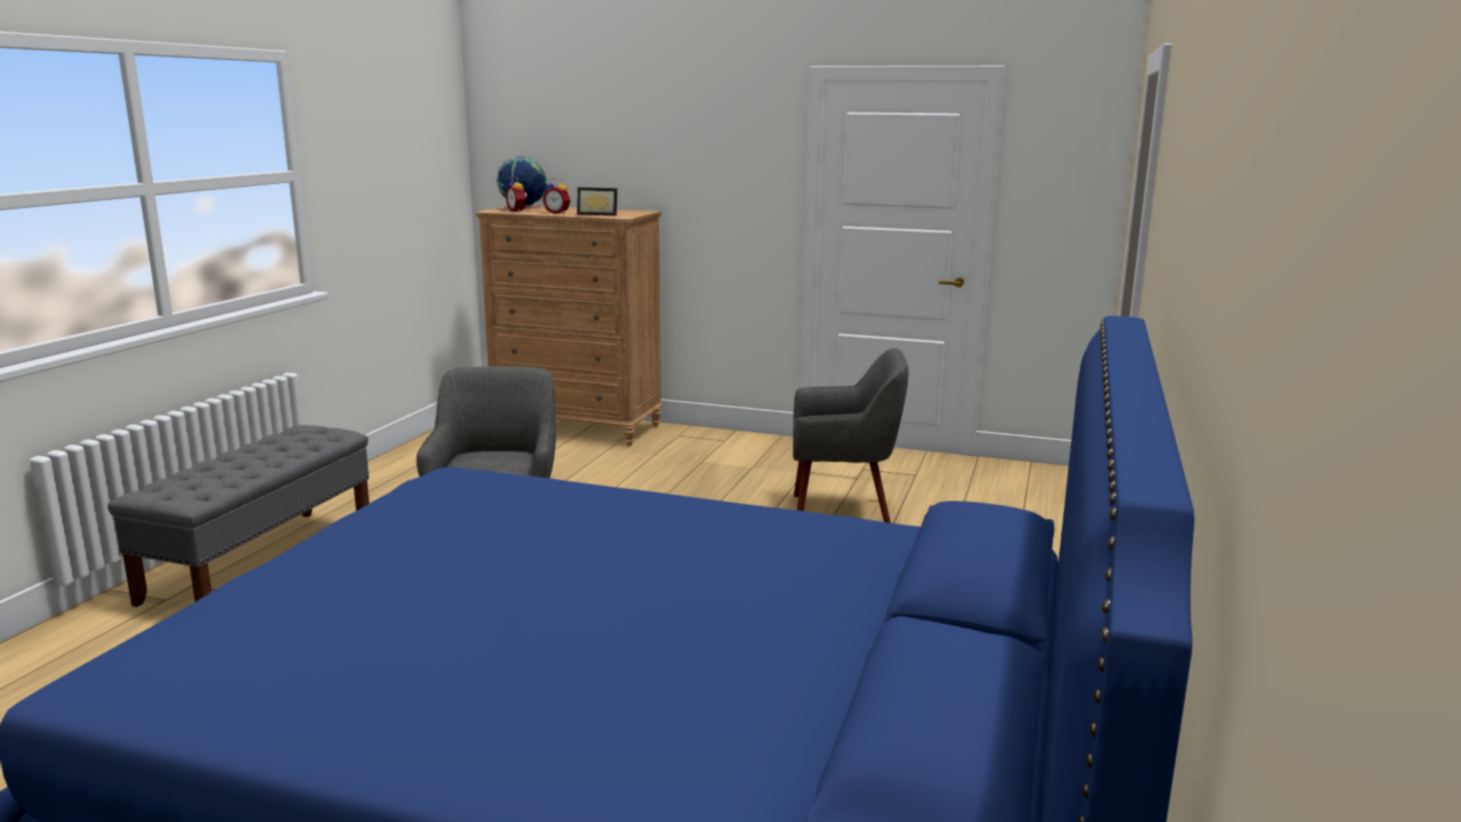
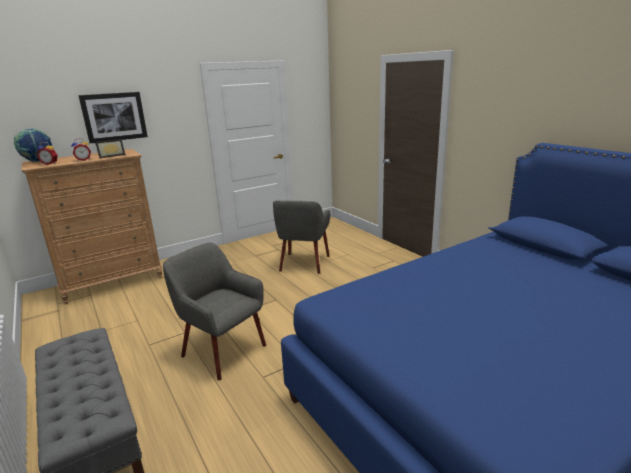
camera: 50 degrees left, 5 degrees up
(648, 153) = (114, 117): none -> picture
(842, 514) = (304, 263): grey armchair -> grey armchair turned 150 degrees clockwise

